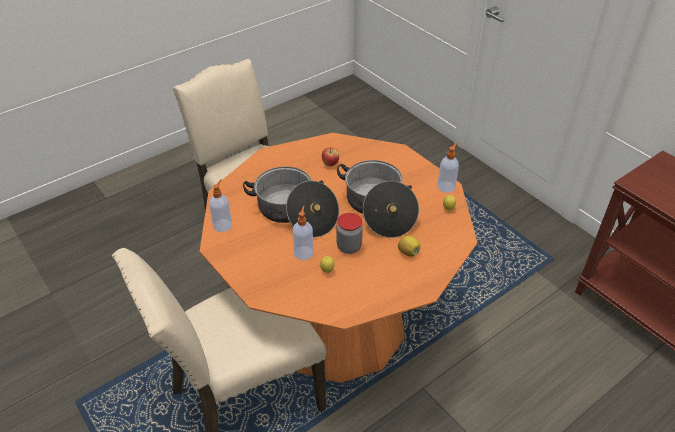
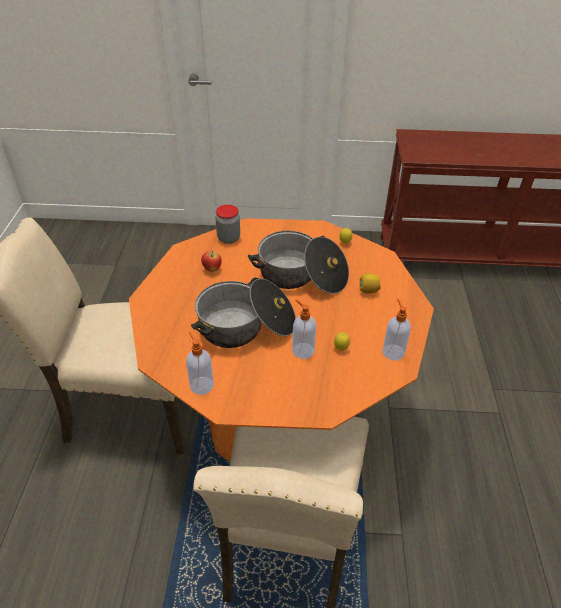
camera: 50 degrees left, 0 degrees up
(349, 247) = (326, 319): jar -> jar (228, 238)
(446, 186) = (319, 228): soap dispenser -> soap dispenser (393, 351)

